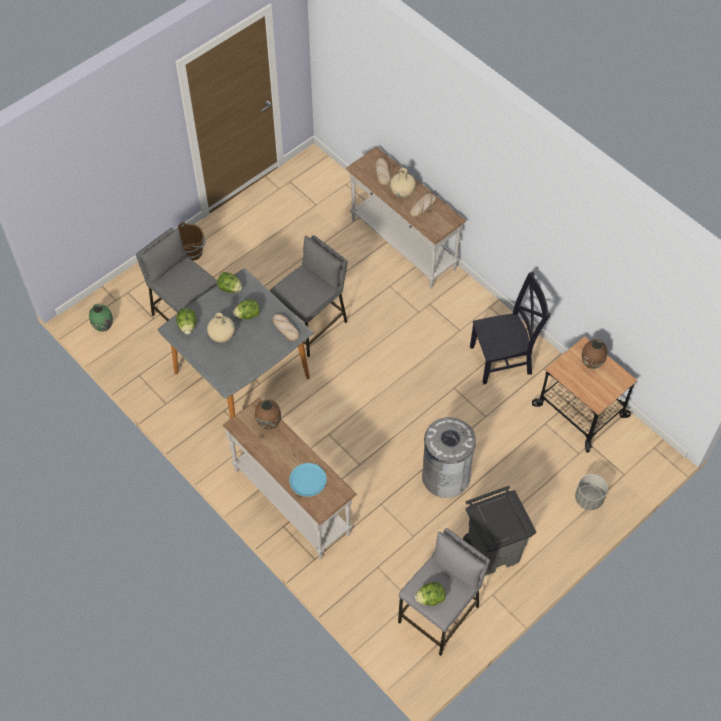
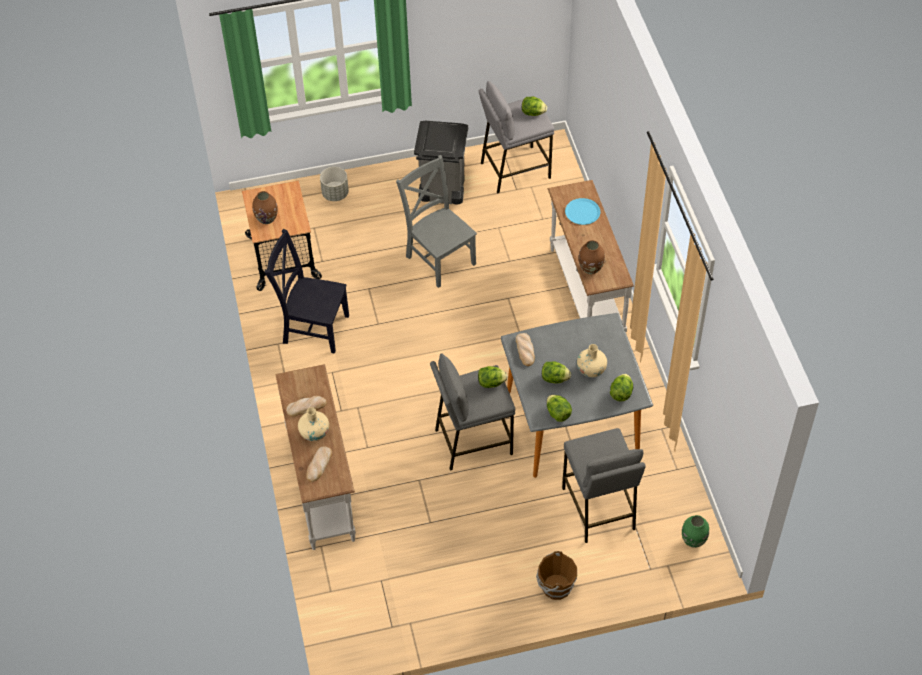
camera: 150 degrees left, 5 degrees down
(299, 298) = (491, 383): none -> lettuce
(445, 476) = (439, 258): grey trash can -> grey chair

